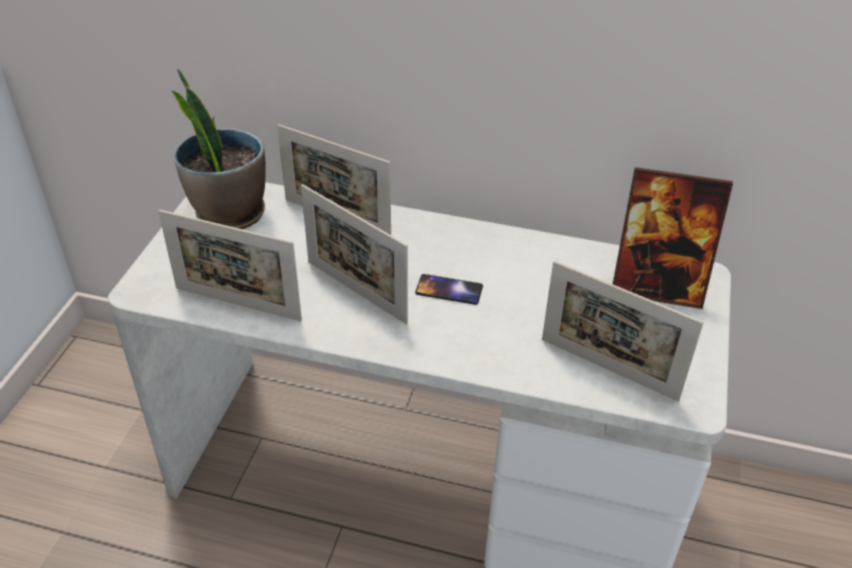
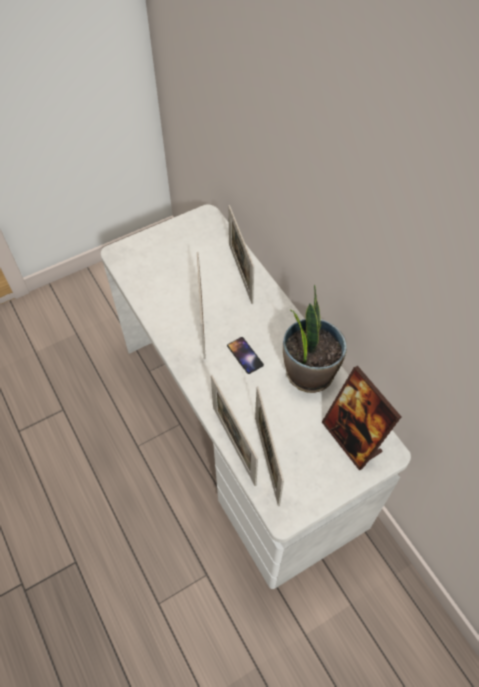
camera: 45 degrees right, 15 degrees up
(229, 213) = (195, 235): potted plant -> potted plant (309, 372)
(238, 304) = (146, 291): picture frame -> picture frame (234, 445)

